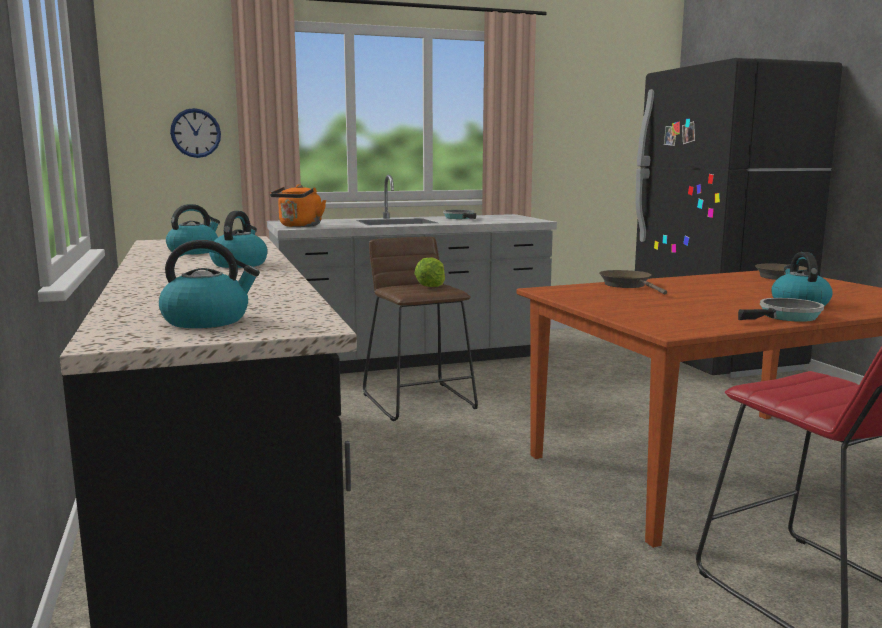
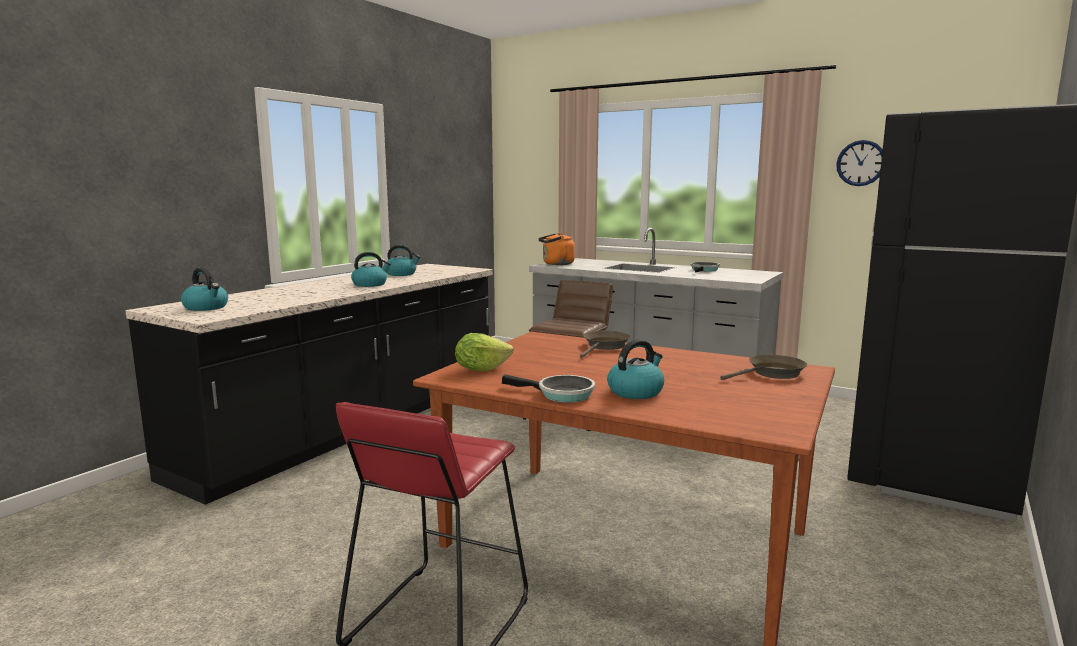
camera: 50 degrees right, 0 degrees up
(195, 133) = (540, 191): wall clock -> wall clock (861, 163)
(430, 286) = (578, 323): lettuce -> lettuce (481, 369)

